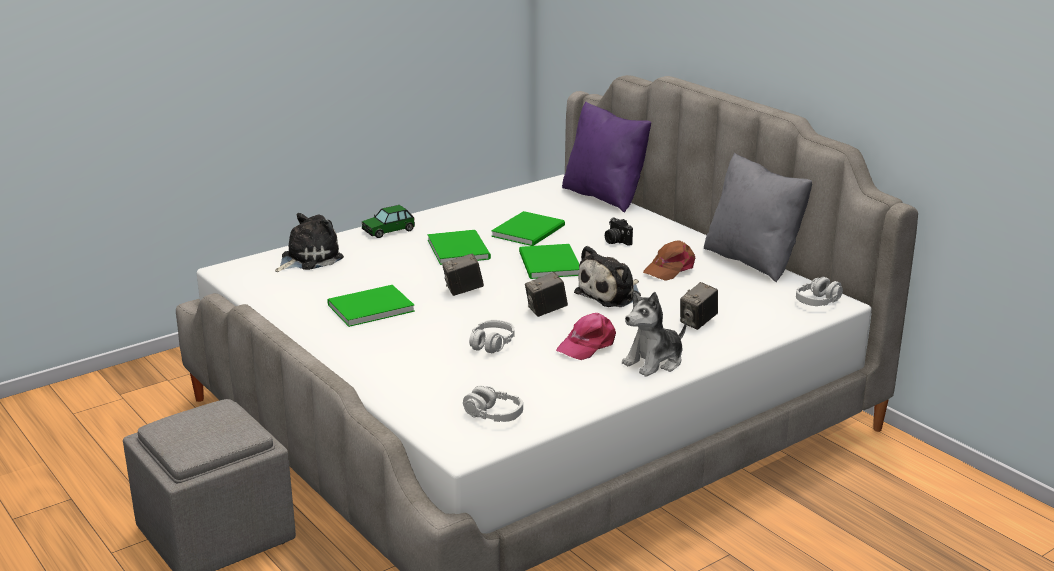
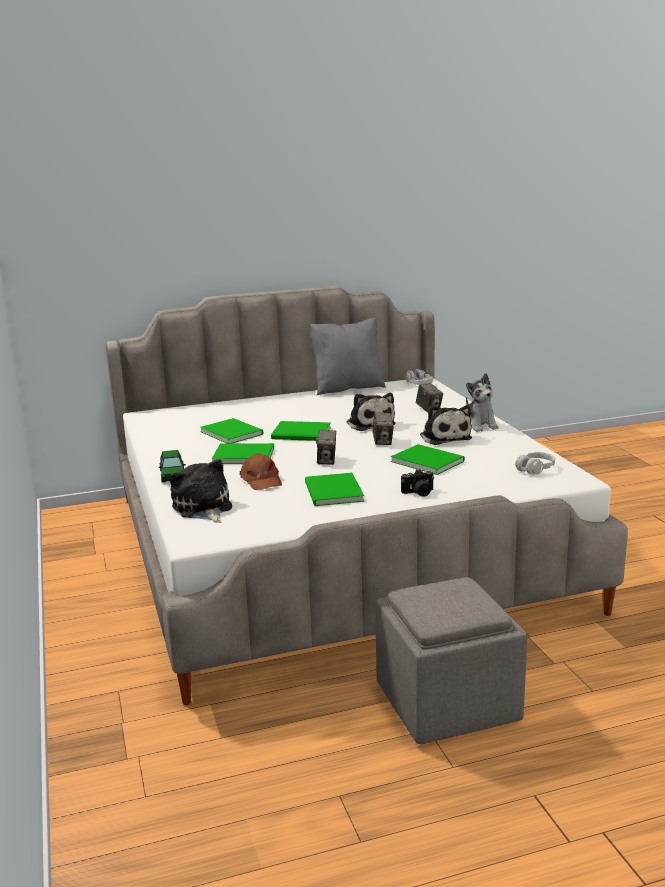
camera: 70 degrees left, 5 degrees down
(491, 344) = (426, 460): grey headphones -> green book
(587, 345) = (444, 437): pink cap -> plush toy
(605, 196) = (190, 407): purple pillow -> none
(616, 241) = (279, 413): camera -> camera (419, 493)
(670, 269) = (341, 406): brown cap -> brown cap (261, 480)

